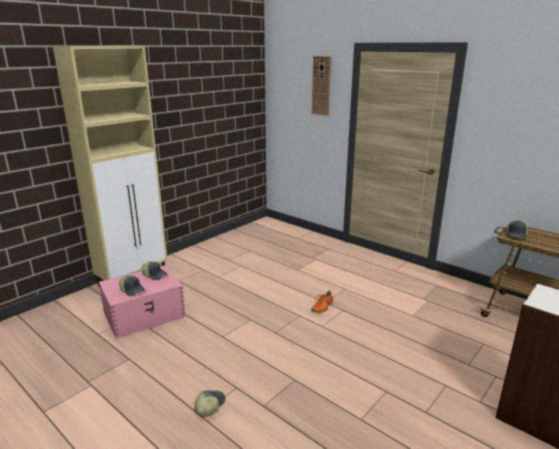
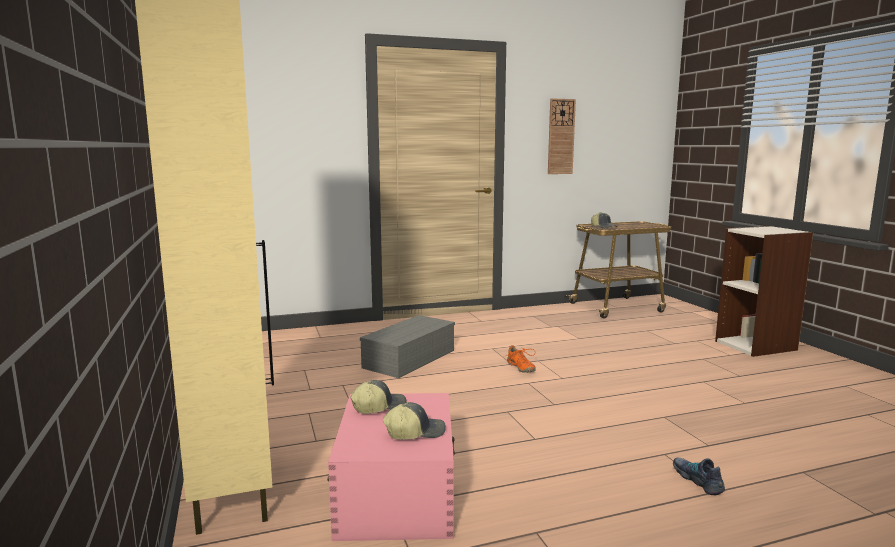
camera: 60 degrees left, 10 degrees down
(209, 405) = (698, 480): cap -> shoe
(296, 269) = (409, 358): none -> grey storage box
(321, 86) = (314, 94): wall clock -> wall clock (561, 136)

